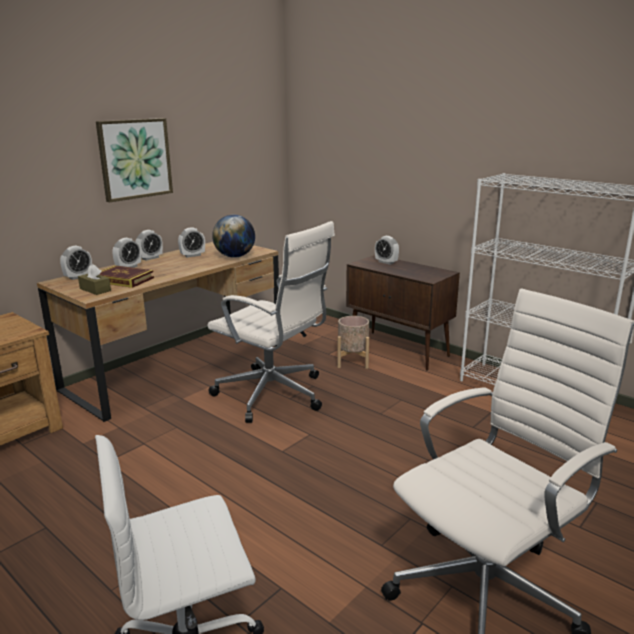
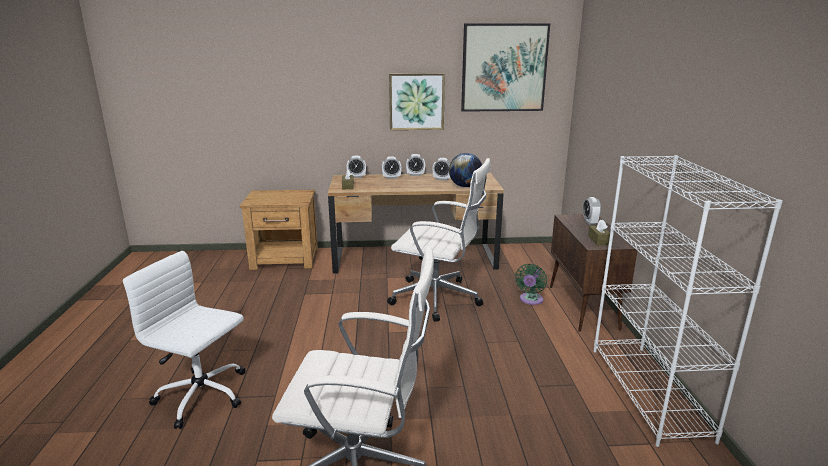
camera: 45 degrees right, 0 degrees up
(124, 280) = (372, 184): book -> none
(223, 109) = (504, 68): none -> picture
(273, 395) = (438, 298): white office chair -> white office chair turned 60 degrees counterclockwise
(352, 361) = (530, 300): beige planter -> green fan
(423, 274) = (598, 240): none -> brown tissue box

